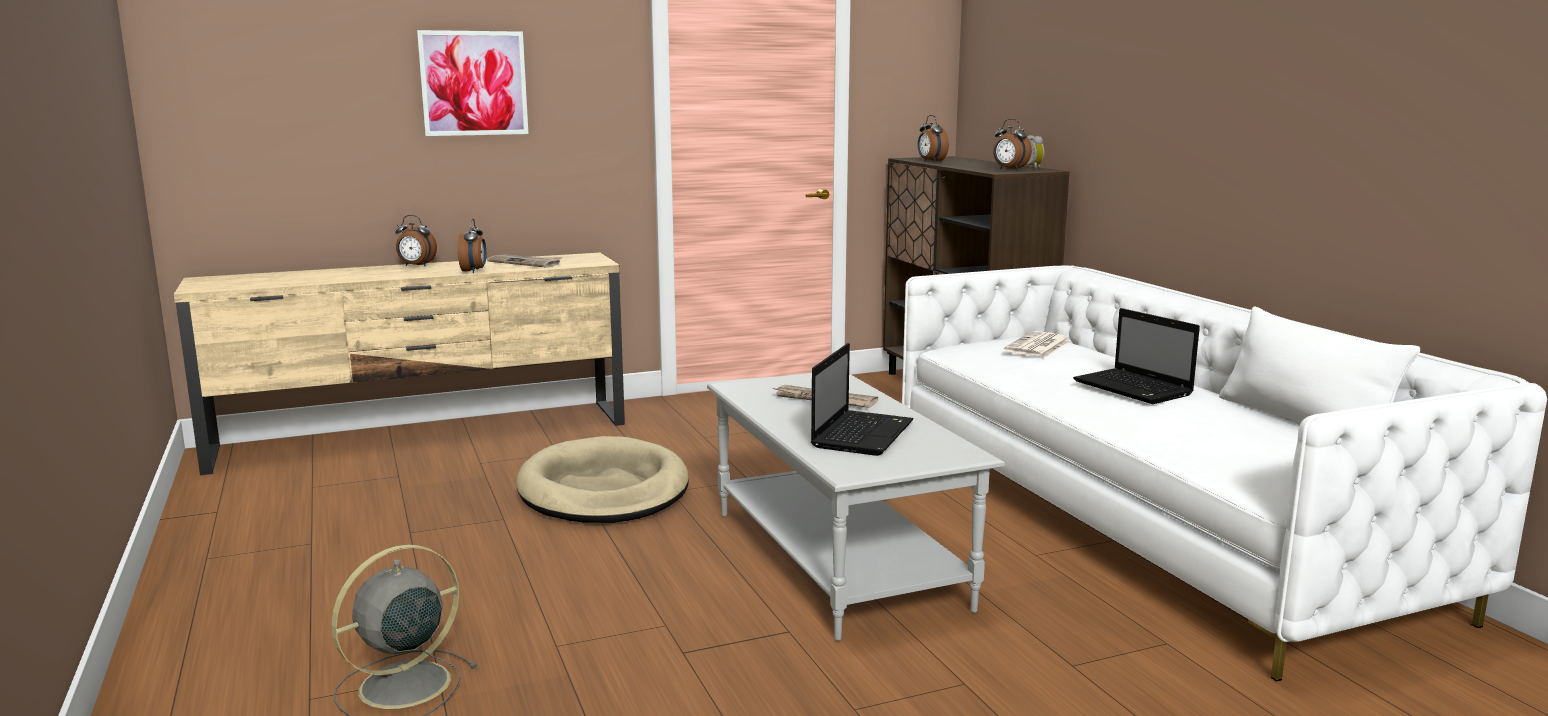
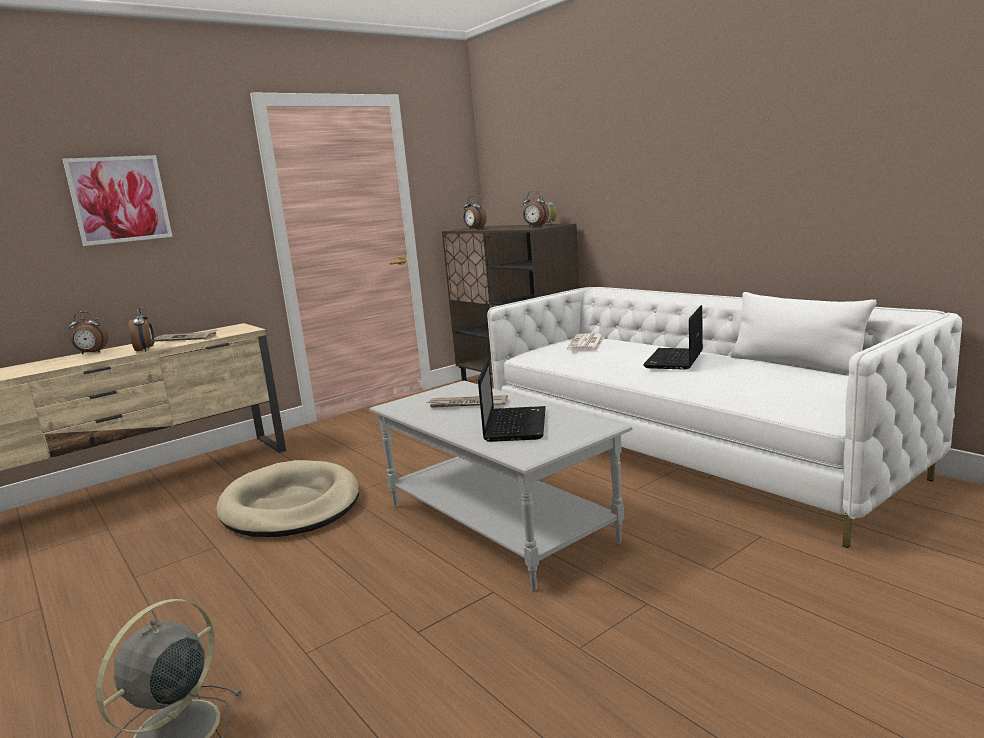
camera: 15 degrees left, 0 degrees up
(1135, 388) = (674, 360): laptop -> laptop turned 75 degrees clockwise

